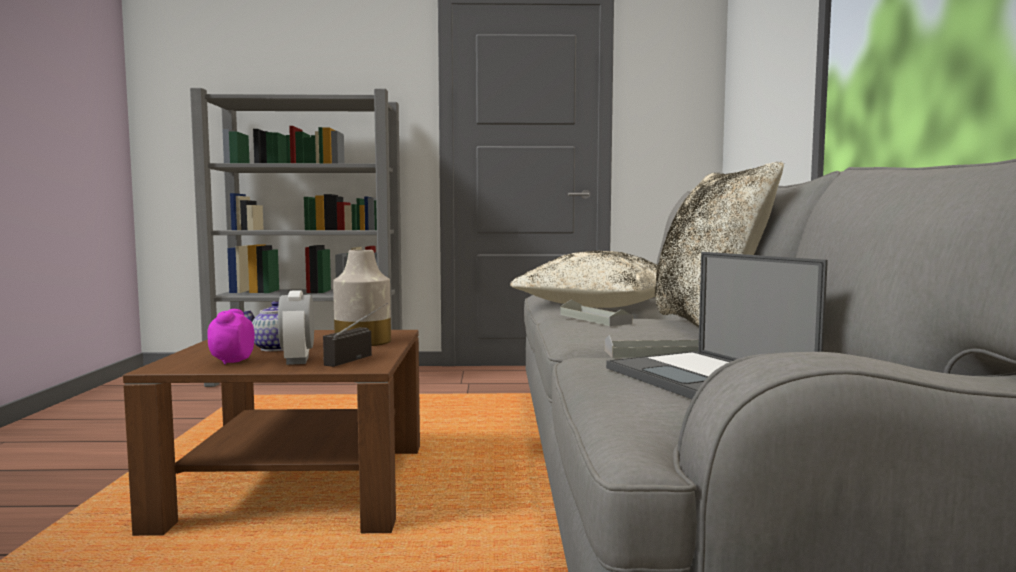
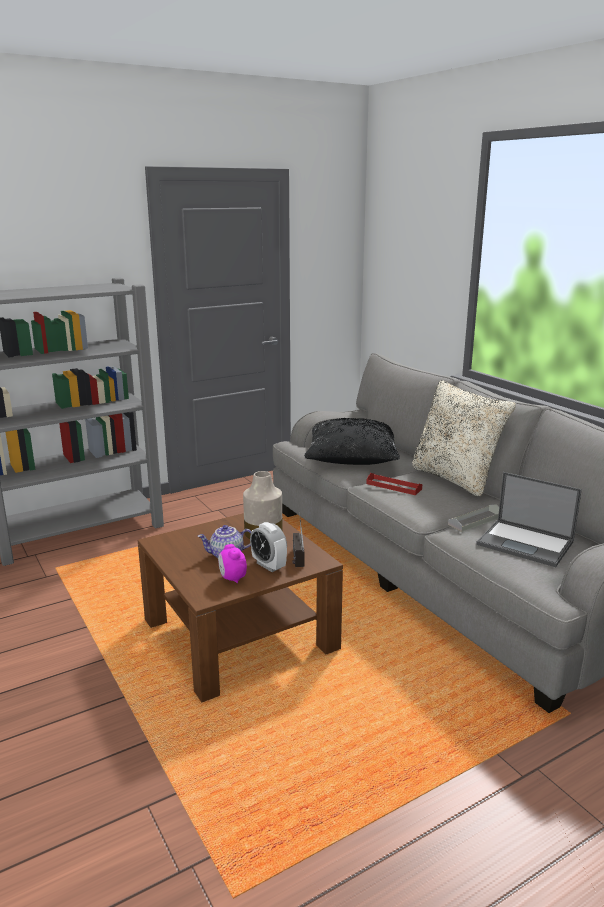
camera: 30 degrees left, 15 degrees up
(594, 319) = (393, 486): grey tray -> red tray
(597, 303) = (352, 456): beige pillow -> black pillow

